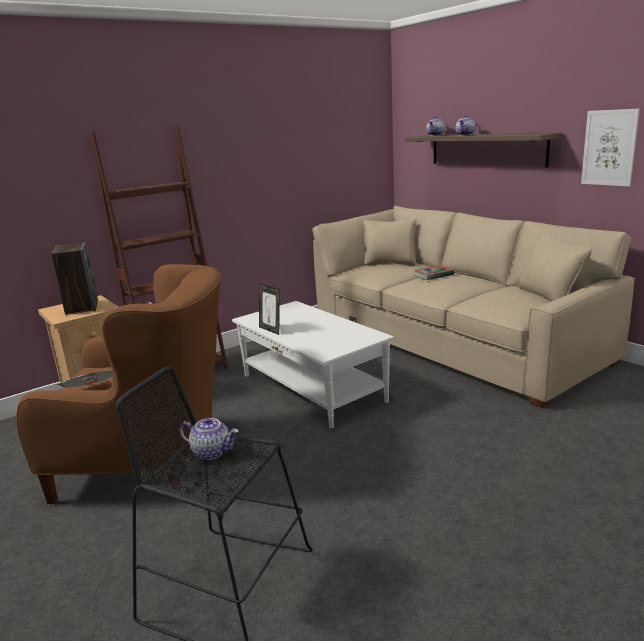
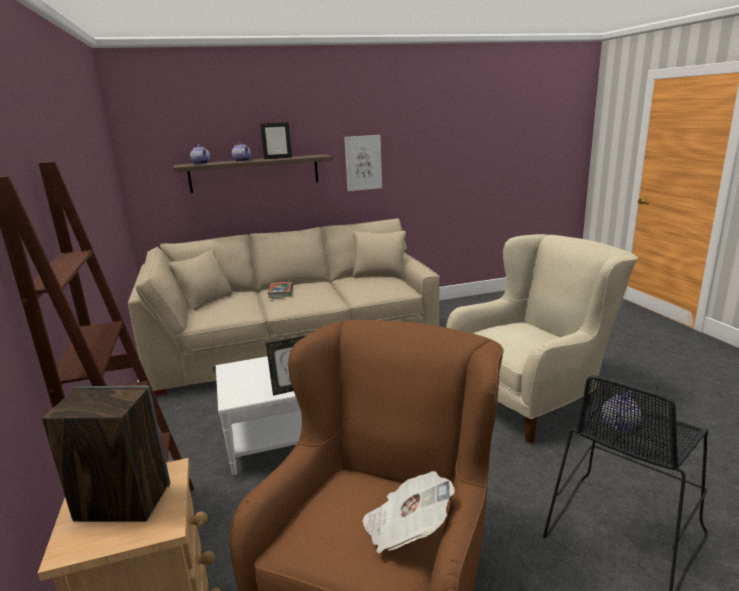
camera: 70 degrees left, 0 degrees up
(481, 498) = (532, 396): none -> beige armchair
(499, 134) = (278, 158): none -> picture frame

